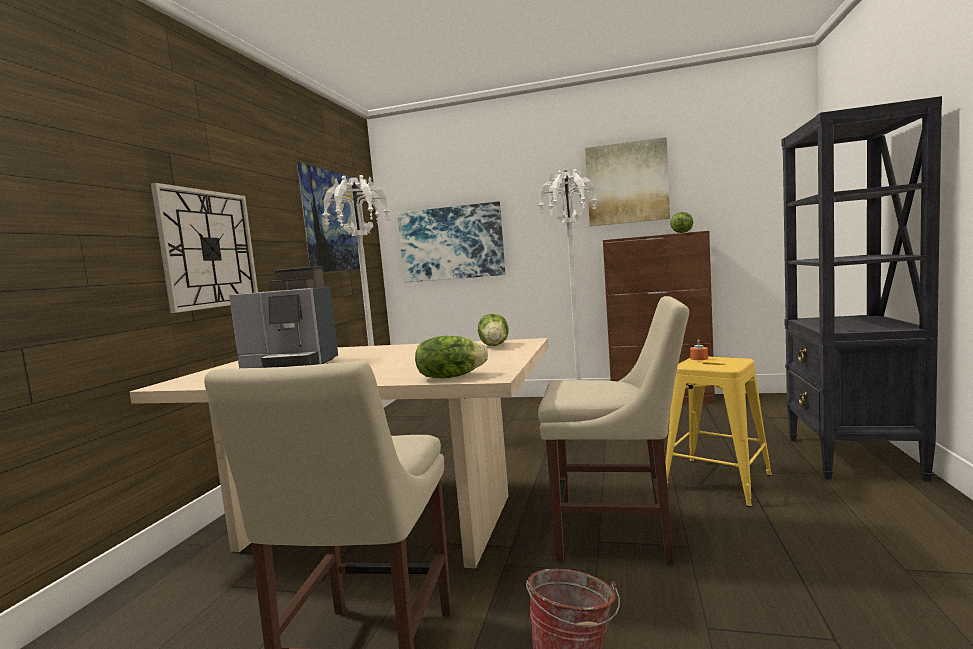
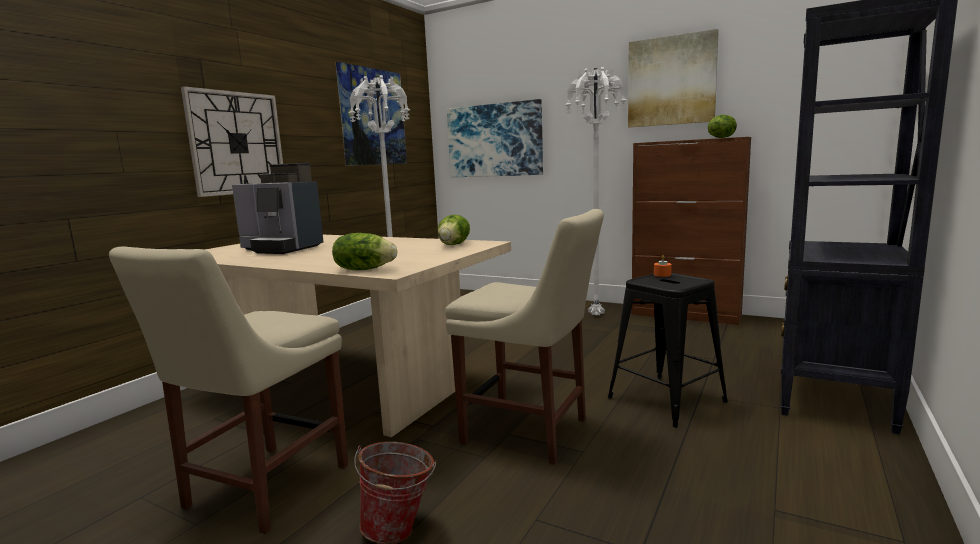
camera: 15 degrees right, 5 degrees up
(716, 481) = (665, 400): yellow stool -> black stool

